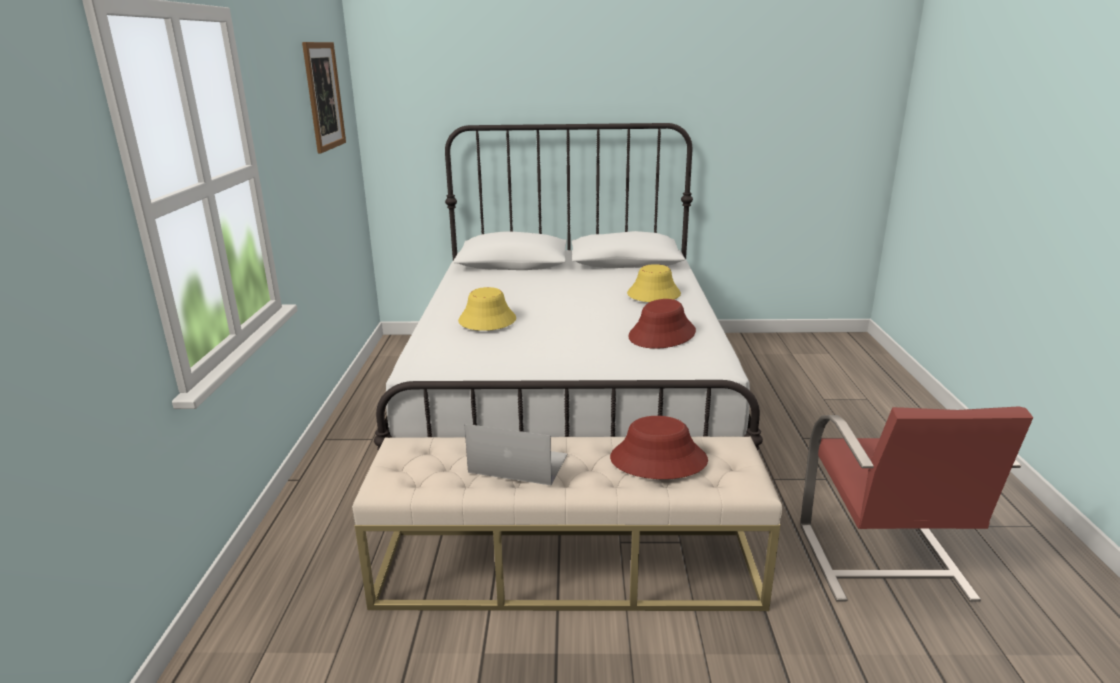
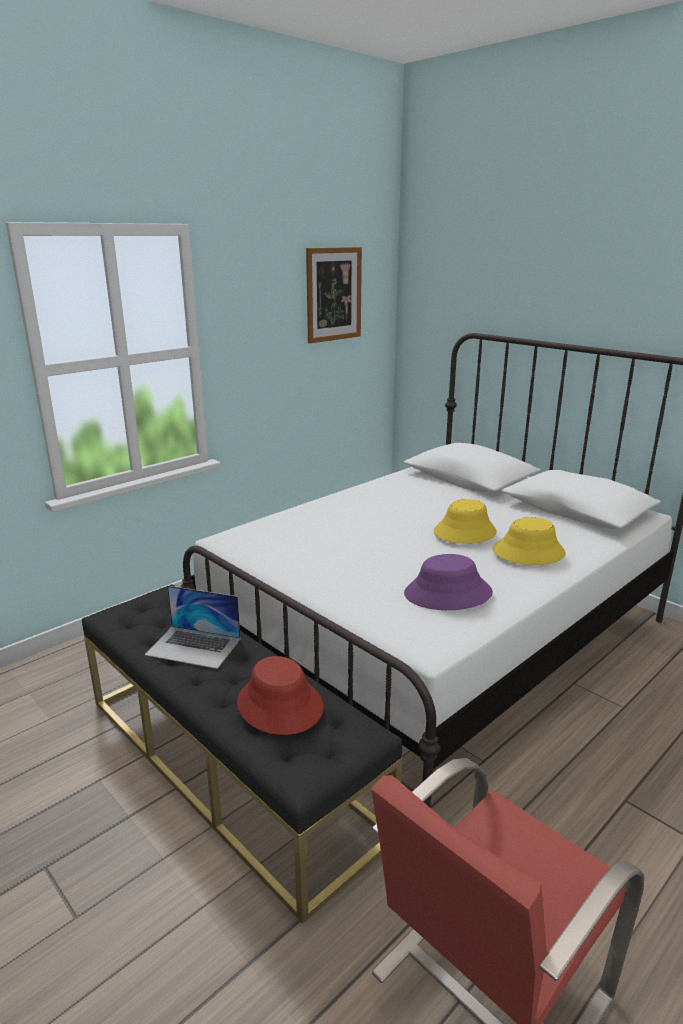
camera: 45 degrees right, 0 degrees up
(487, 320) = (341, 521): yellow hat -> yellow hat (464, 532)
(518, 463) = (194, 646): laptop -> laptop turned 135 degrees clockwise
(568, 567) = (229, 764): beige bench -> black bench
(662, 334) = (448, 594): red hat -> purple hat

